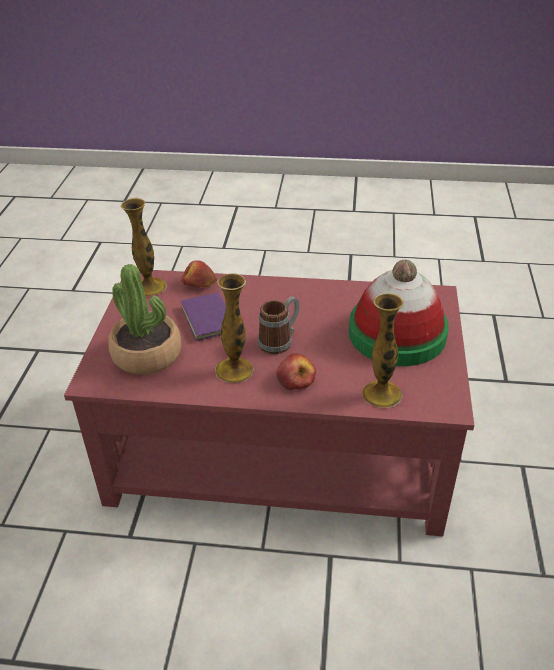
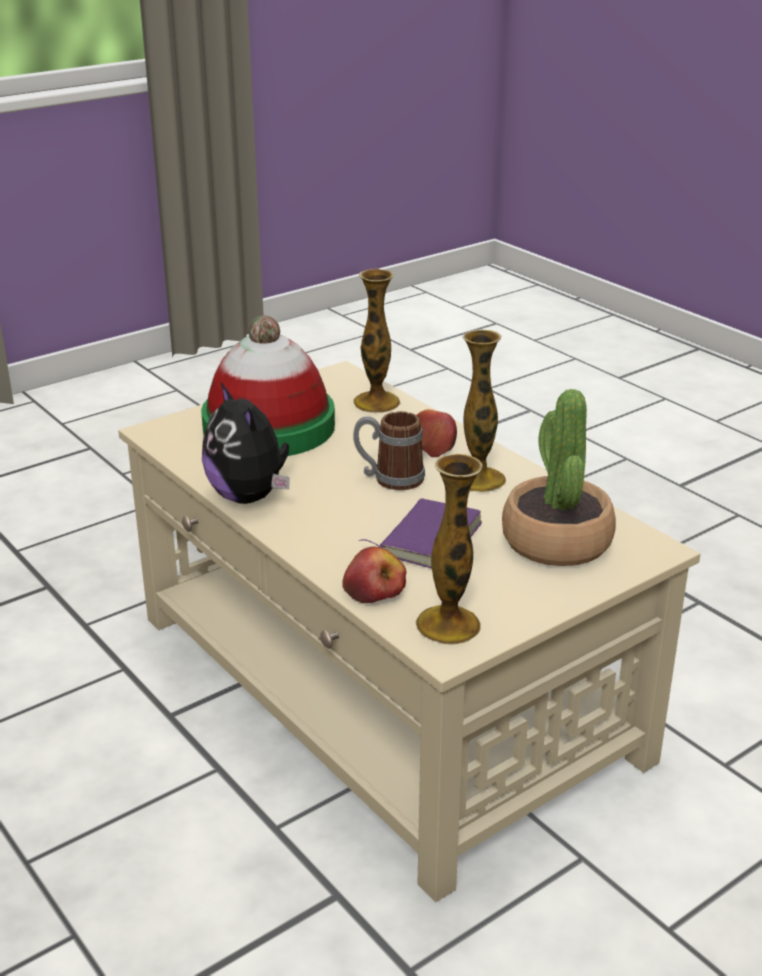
camera: 135 degrees left, 10 degrees down
(277, 448) = (384, 688): red coffee table -> beige coffee table
(323, 290) = (249, 496): none -> plush toy

